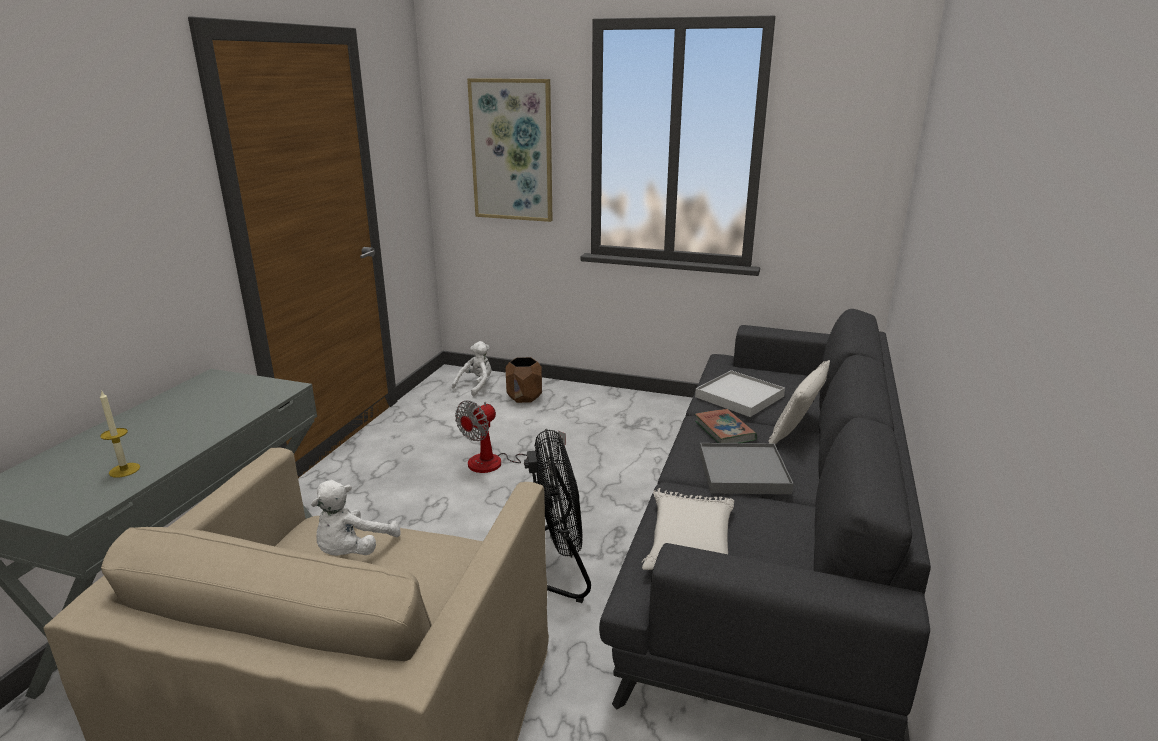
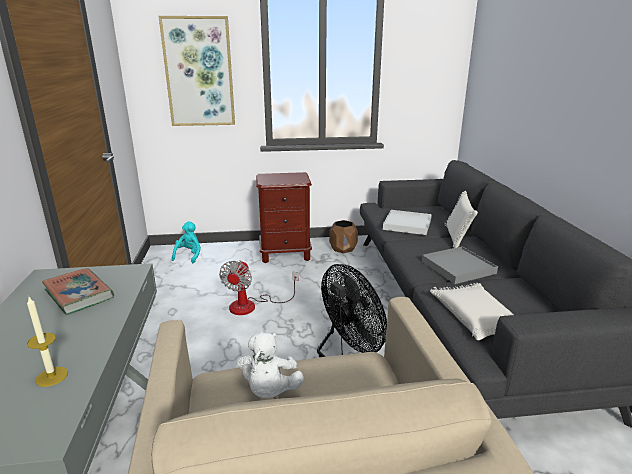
camera: 25 degrees left, 0 degrees up
(476, 386) = (189, 256): white plush toy -> turquoise plush toy
(524, 397) = (232, 257): brown planter -> brown planter (343, 249)
(593, 407) = (285, 254): none -> brown nightstand
(724, 431) = (420, 246): book -> book (79, 294)

